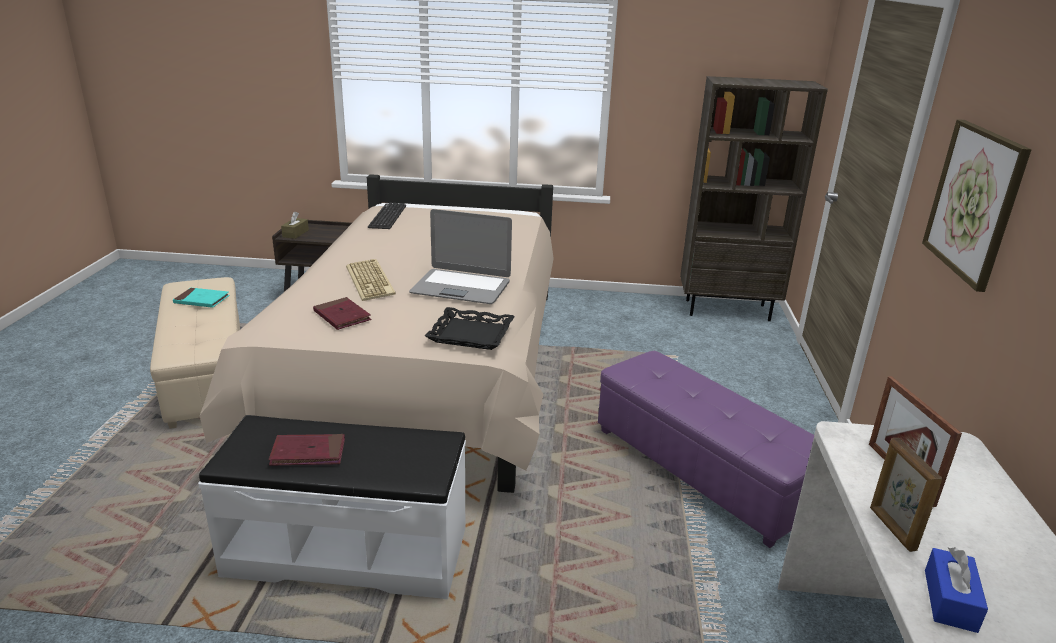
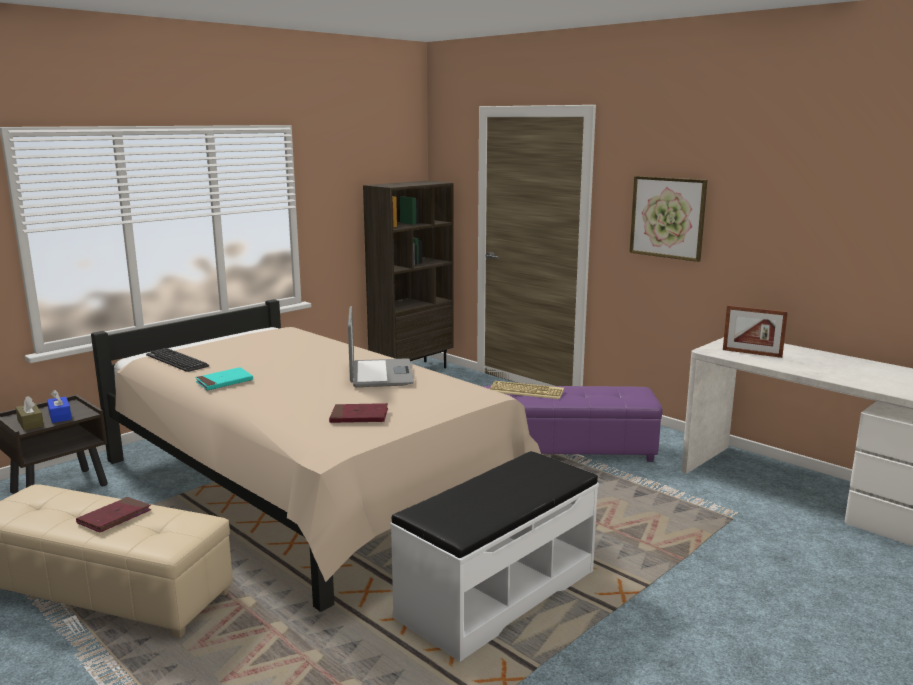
camera: 50 degrees left, 10 degrees down
(202, 300) = (66, 507): turquoise book -> turquoise book (224, 382)
(308, 453) = (490, 502): red book -> red book (114, 517)
(371, 281) = (309, 394): keyboard -> keyboard (527, 391)
(461, 287) = (380, 374): laptop -> laptop turned 60 degrees counterclockwise
(470, 334) = (461, 390): black tray -> none
(891, 529) = (791, 368): picture frame -> none
(950, 600) = (845, 376): blue tissue box -> blue tissue box (60, 416)

